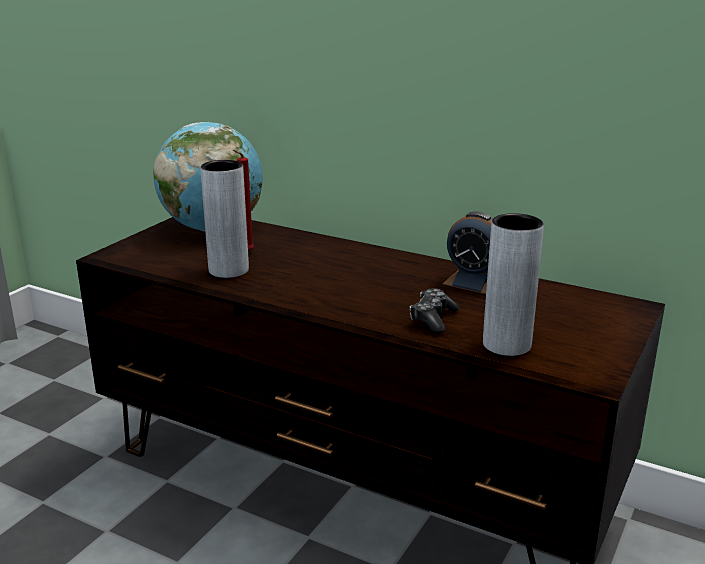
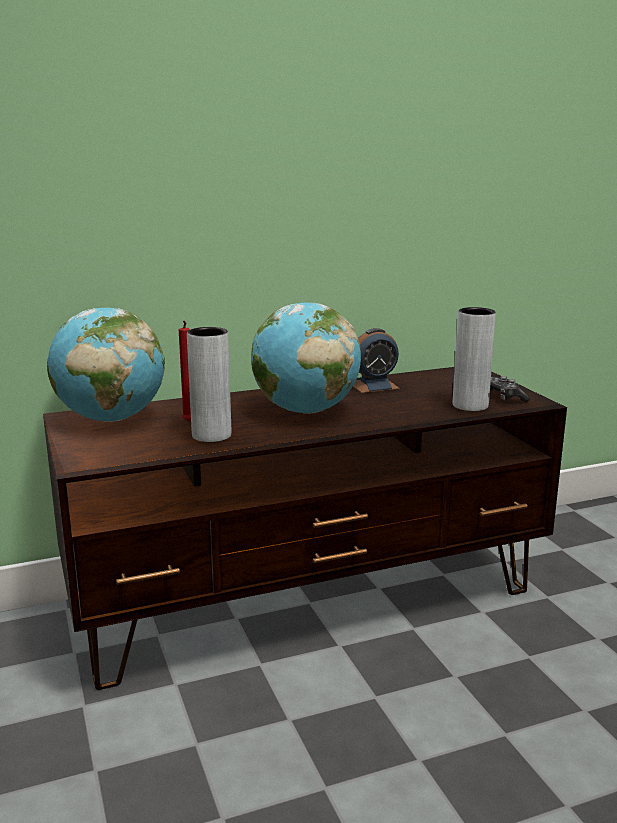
camera: 50 degrees left, 5 degrees down
(347, 280) = (305, 411): none -> globe
(433, 319) = (407, 409): game controller -> game controller (503, 397)

